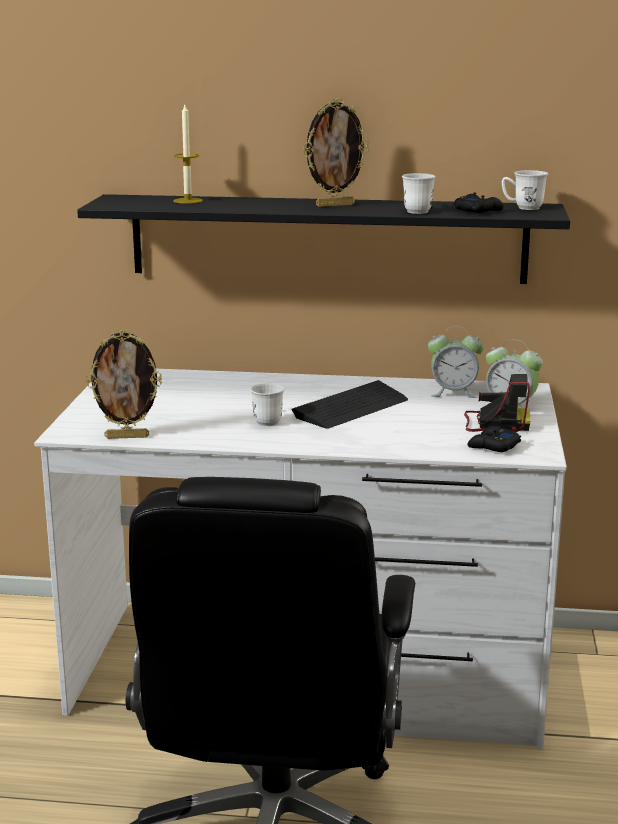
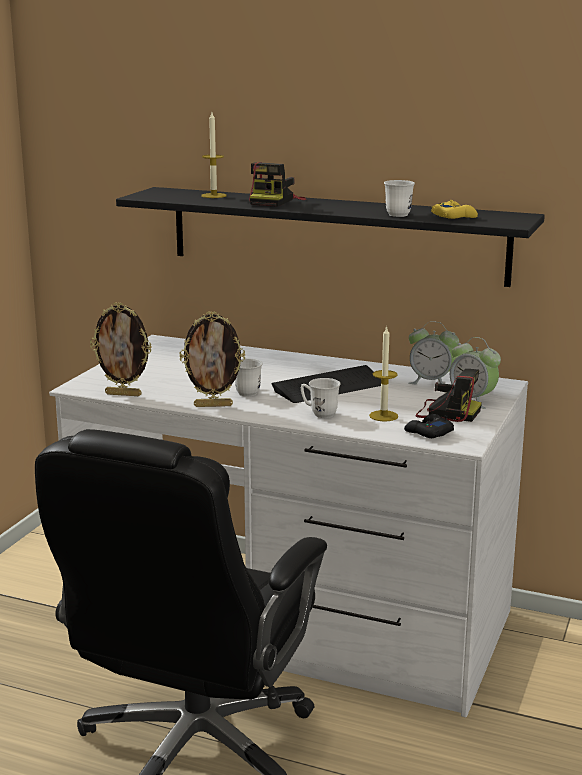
camera: 15 degrees right, 0 degrees up
(266, 204) = (275, 202): none -> camera
(335, 205) = (333, 205): picture frame -> picture frame (213, 405)
(433, 433) = (383, 416): none -> candle
(477, 211) = (454, 216): black game controller -> yellow game controller
(522, 207) = (500, 216): white mug -> white mug (319, 413)

